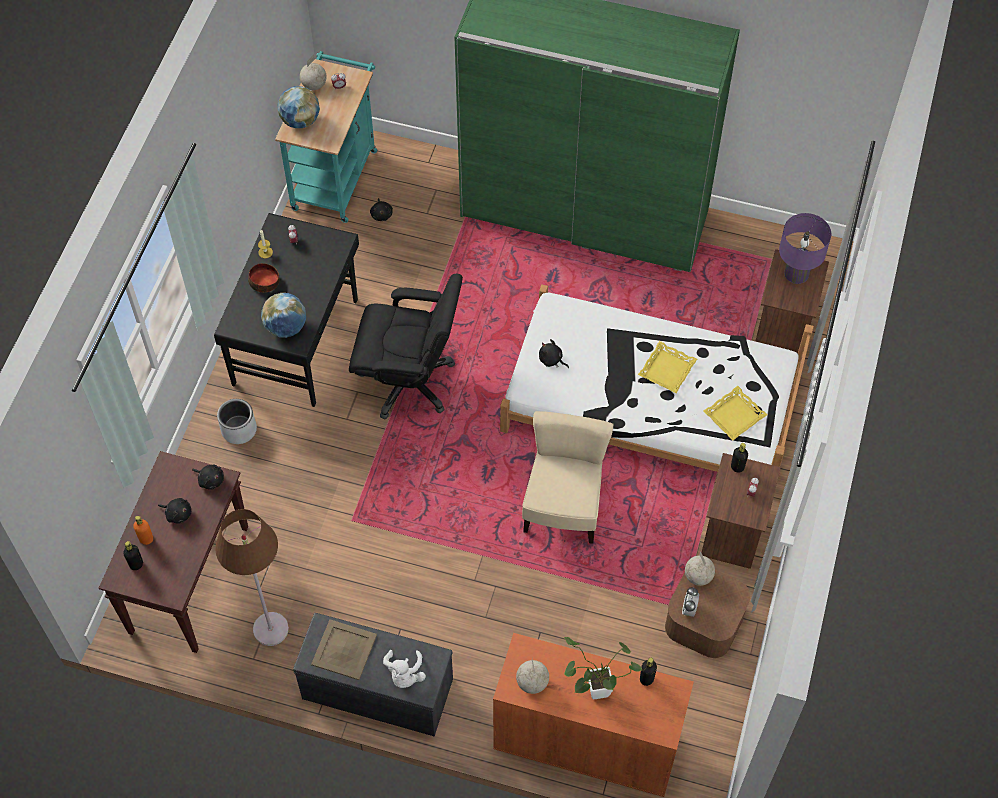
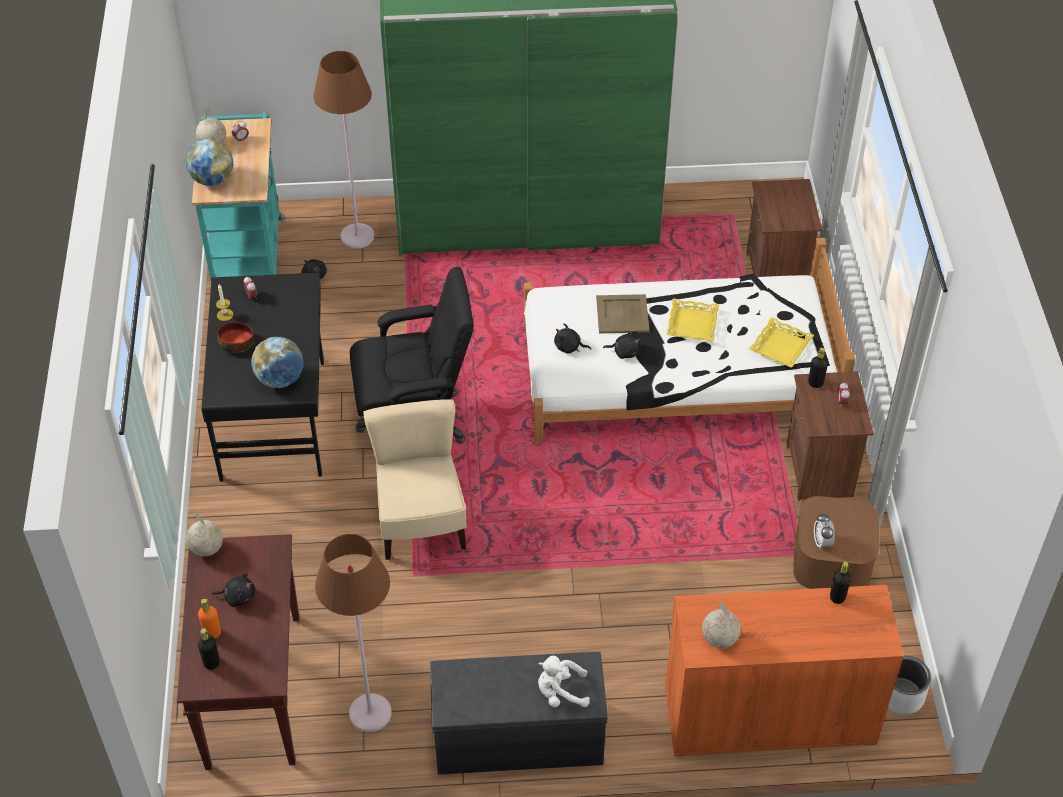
camera: 20 degrees left, 10 degrees down
(210, 480) = (261, 551): black plush toy -> black plush toy (624, 352)
(239, 429) = (246, 522): grey planter -> grey planter (902, 696)
(343, 650) = (481, 689): beige tray -> beige tray (622, 314)
(404, 675) = (560, 692): white plush toy -> white plush toy turned 105 degrees clockwise
(432, 187) = (357, 236): none -> brown floor lamp
(563, 507) = (635, 496): beige chair -> beige chair (421, 523)
(593, 691) = (788, 627): potted plant -> none
(698, 576) = (815, 508): globe -> globe (207, 548)
(796, 273) = (783, 197): purple table lamp -> none

